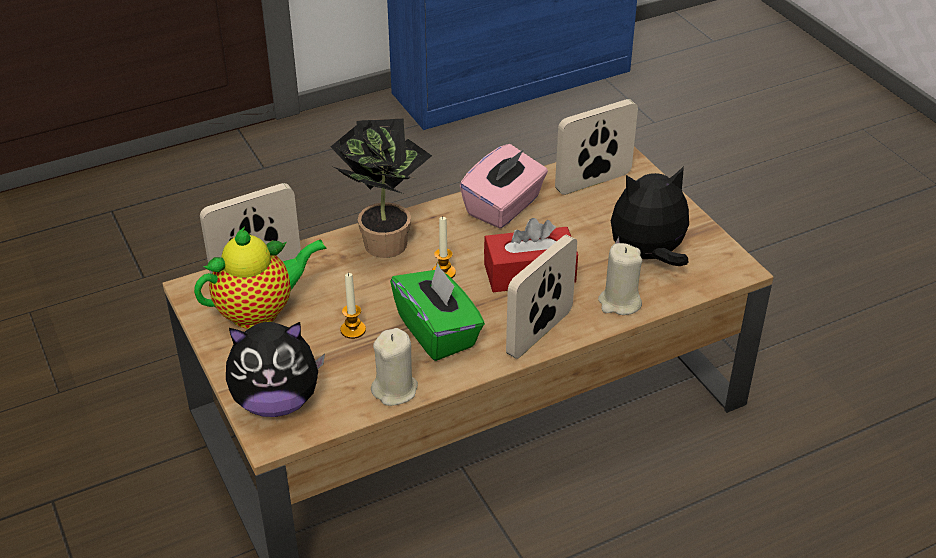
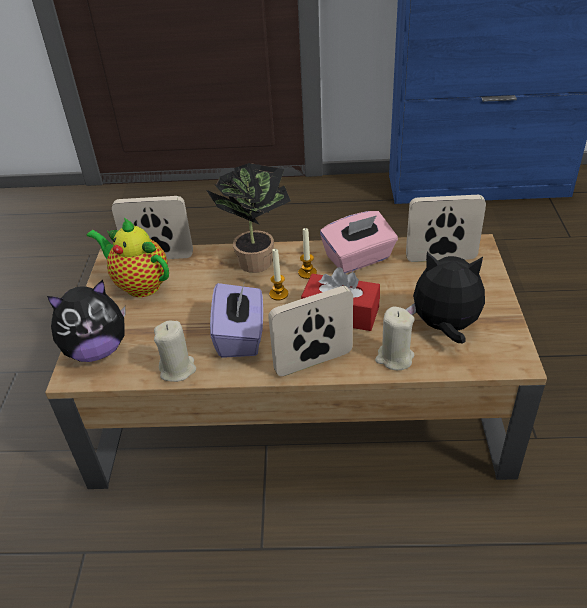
camera: 30 degrees right, 0 degrees up
(260, 311) = (139, 285): teapot -> teapot turned 150 degrees counterclockwise
(277, 402) = (97, 350): plush toy -> plush toy turned 45 degrees counterclockwise
(353, 330) = (185, 316): candle -> candle (307, 273)
(438, 332) = (241, 336): green tissue box -> purple tissue box

